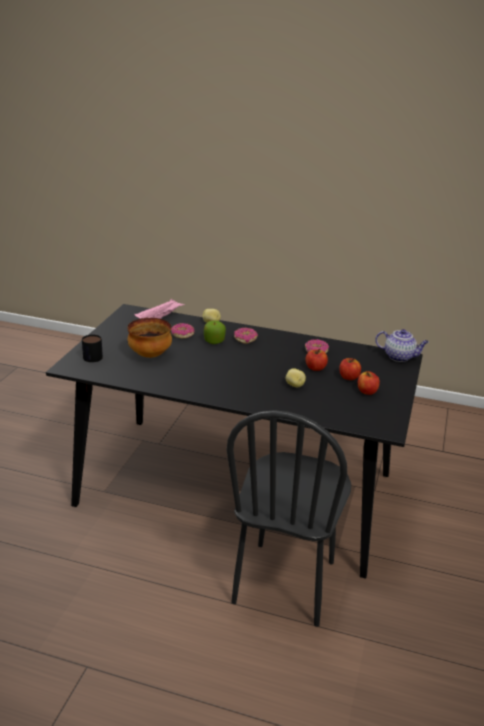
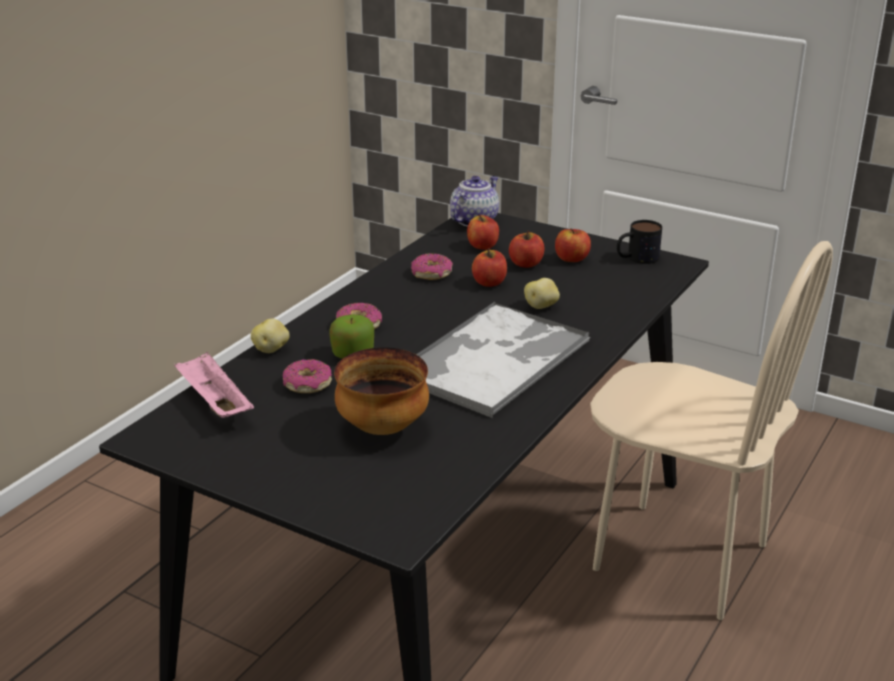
camera: 75 degrees left, 0 degrees up
(90, 355) = (354, 502): mug -> mug (636, 258)
(226, 376) = (493, 359): none -> tray
(285, 582) = (680, 558): black chair -> beige chair
(364, 362) = (482, 246): none -> apple

